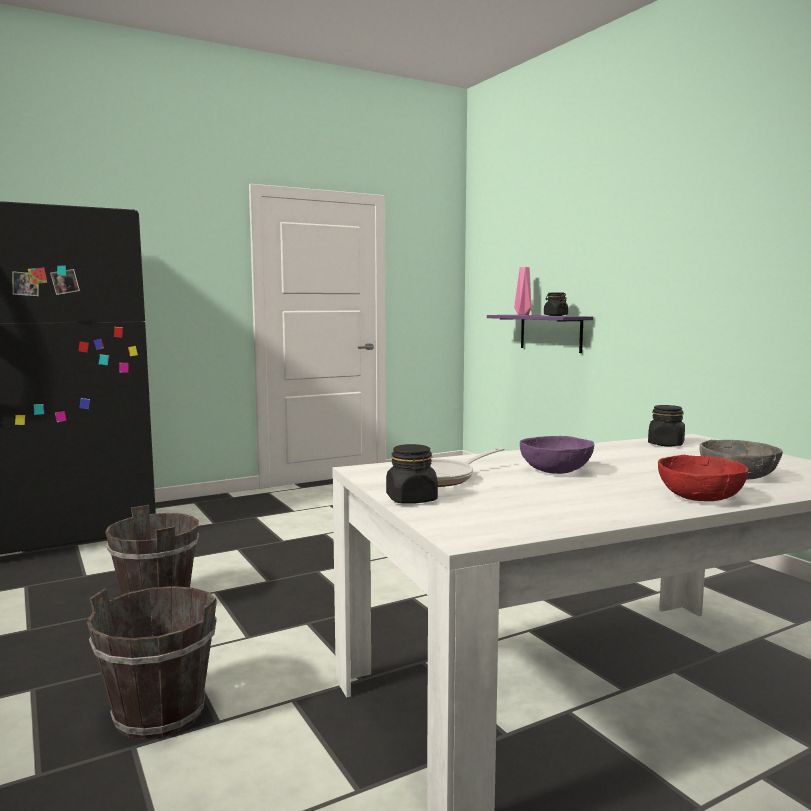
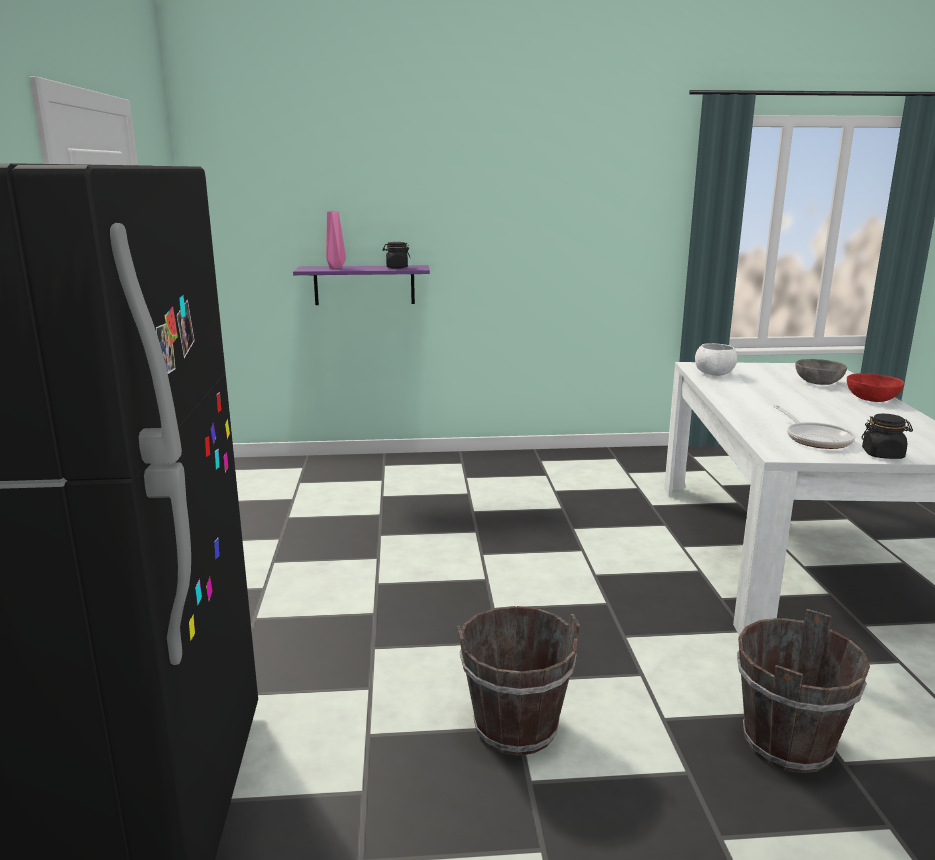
camera: 65 degrees left, 10 degrees up
(556, 471) = (795, 410): purple bowl -> none
(666, 444) = (713, 374): black jar -> white bowl

